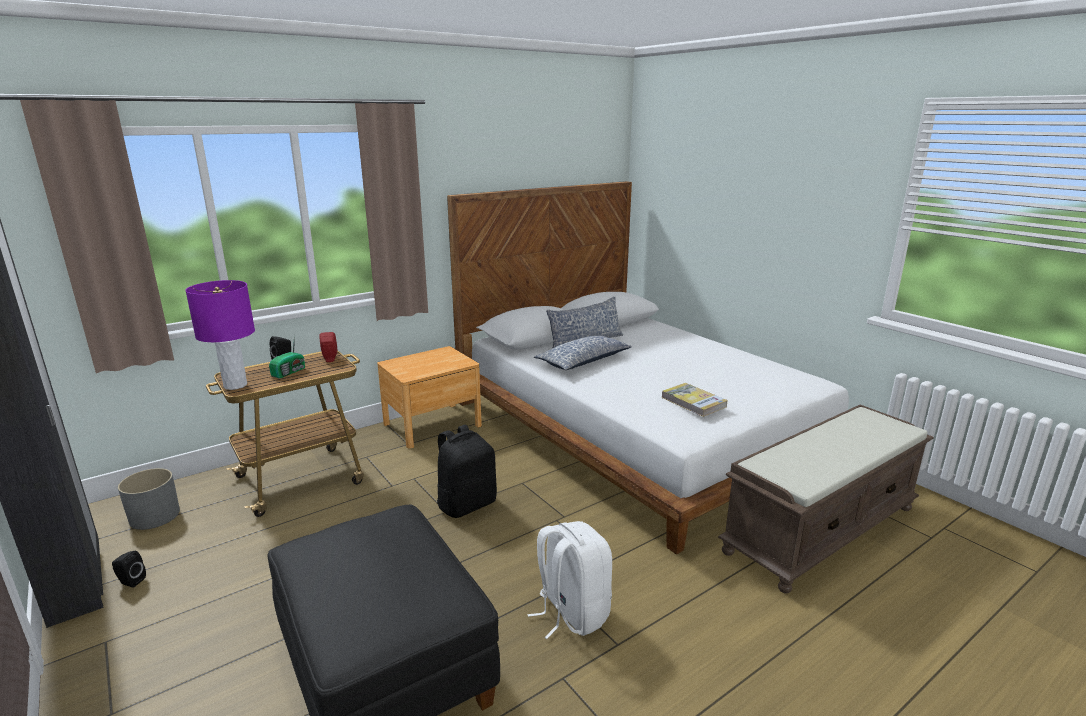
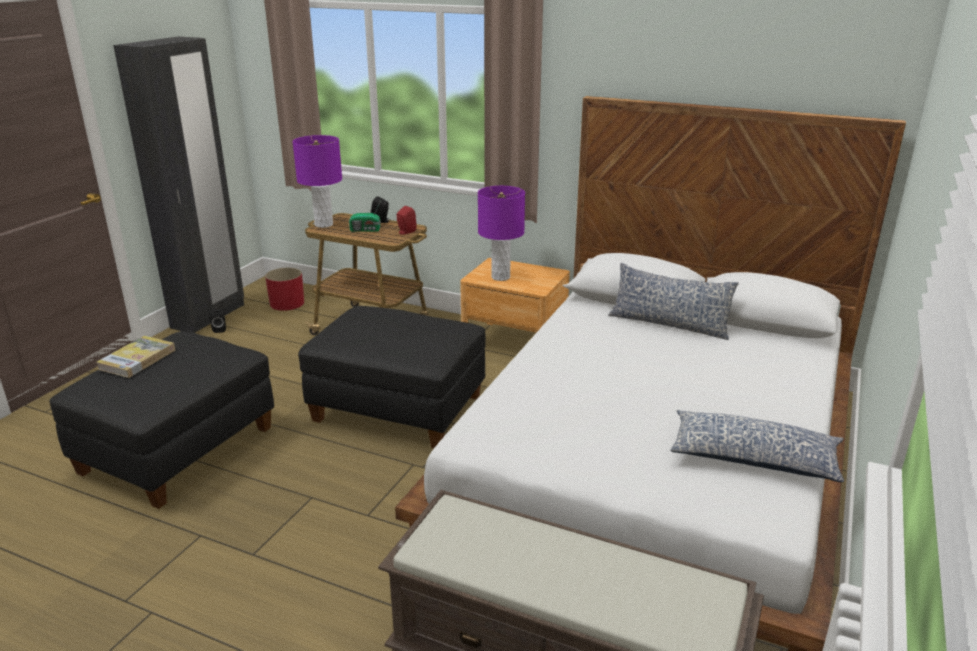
camera: 60 degrees right, 5 degrees up
(155, 516) = (287, 303): grey planter -> red planter
(423, 368) = (501, 277): none -> purple table lamp
(467, 504) = (399, 409): black backpack -> black ottoman
(571, 613) = (281, 515): white backpack -> none
(584, 362) = (604, 339): pillow -> pillow (753, 460)
(693, 402) = (557, 426): book -> book (137, 359)

